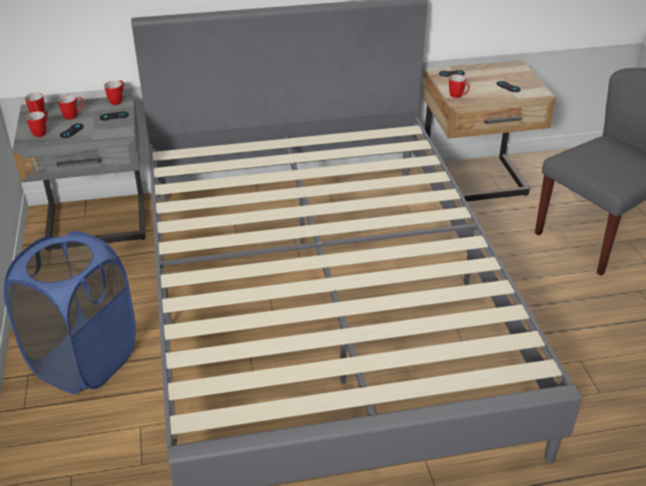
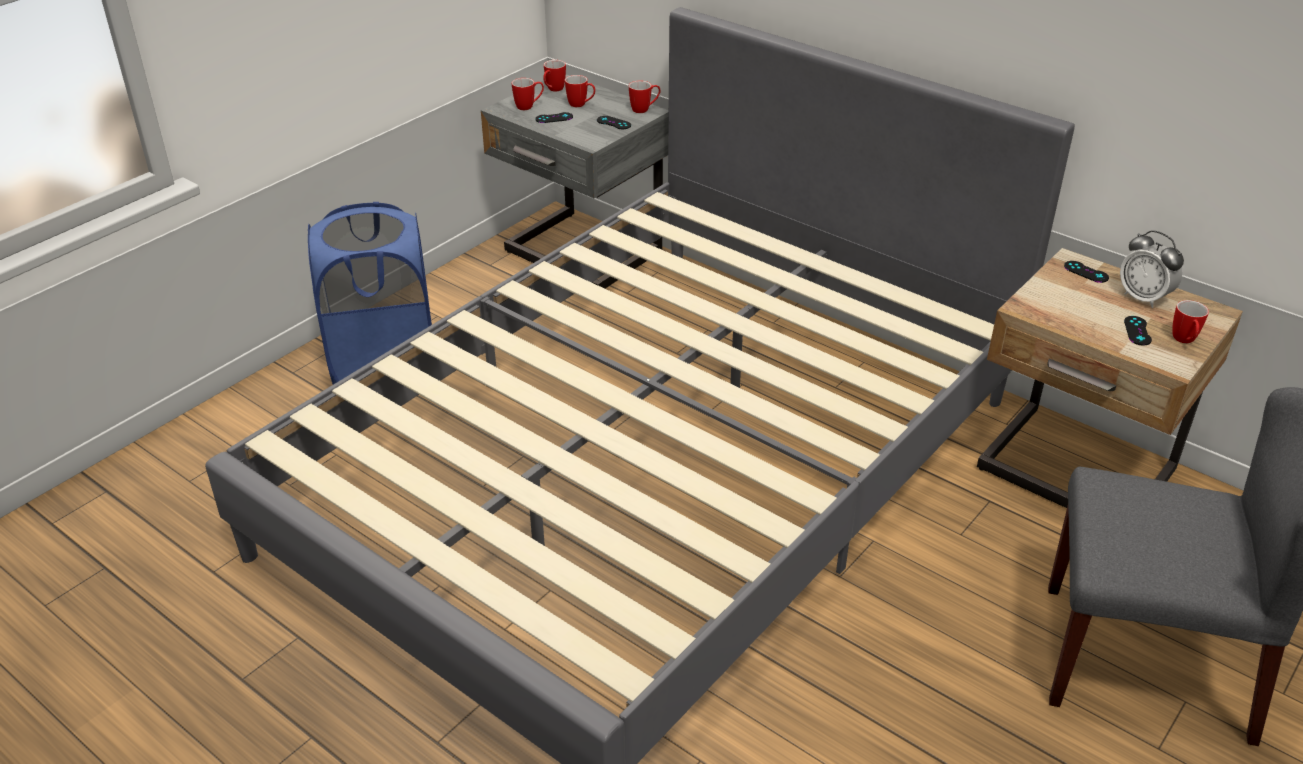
camera: 50 degrees right, 0 degrees up
(458, 97) = (1034, 303): mug -> mug (1184, 341)
(487, 73) = (1143, 298): none -> alarm clock

